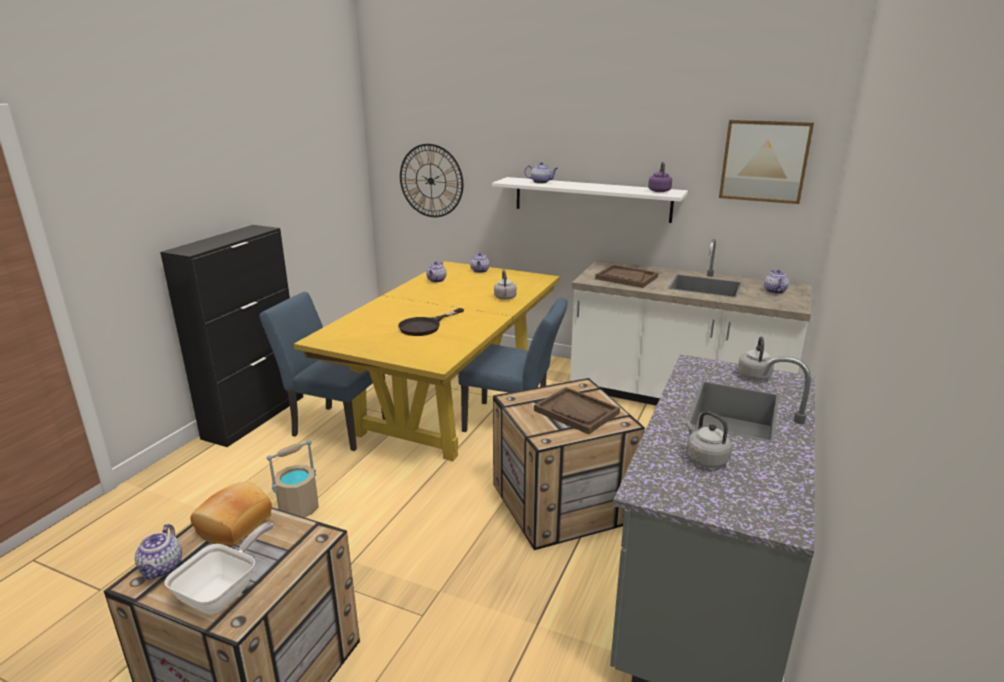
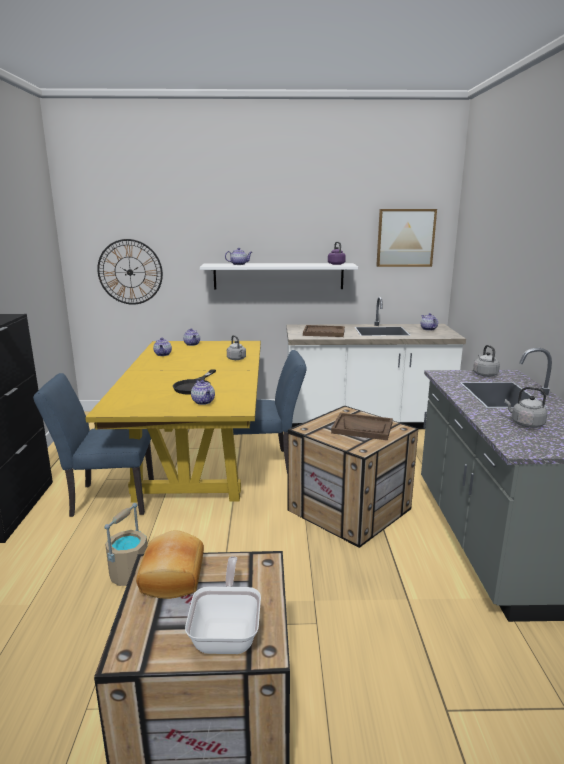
camera: 25 degrees left, 5 degrees down
(162, 568) = (139, 635): teapot -> teapot (203, 402)

